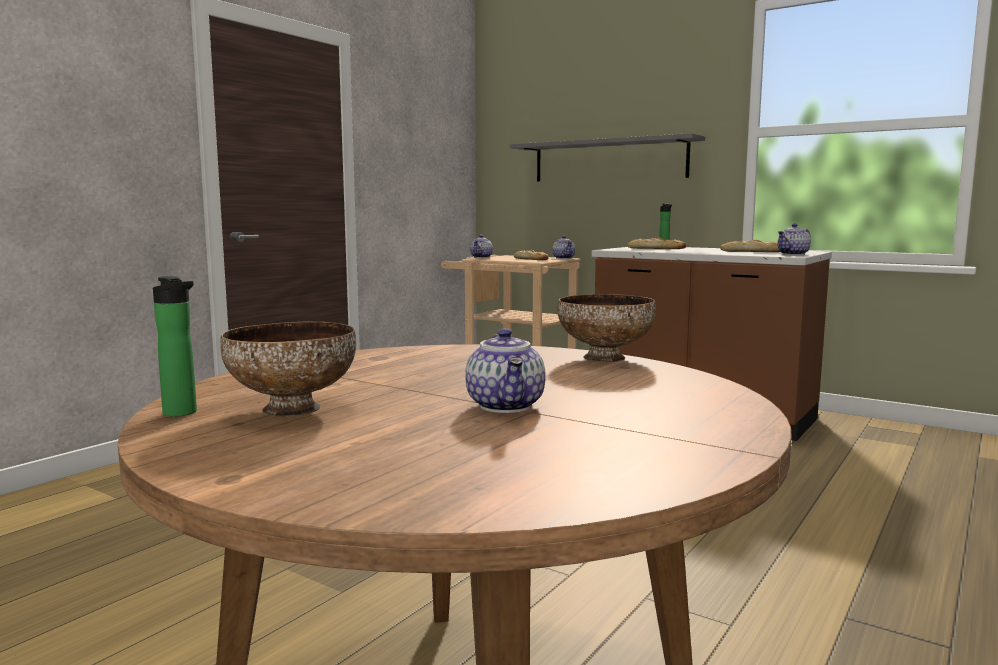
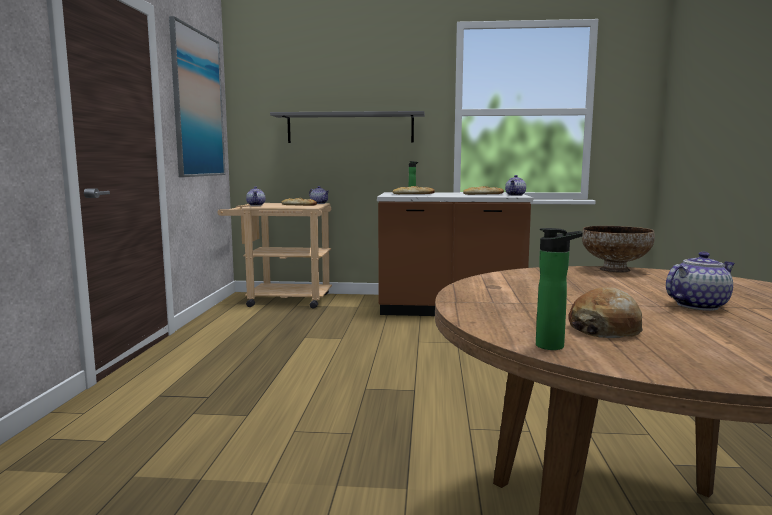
camera: 30 degrees left, 0 degrees up
(293, 409) = (605, 329): bowl -> bread
(420, 139) = (197, 104): none -> picture
(507, 406) = (697, 305): teapot -> teapot turned 75 degrees counterclockwise

